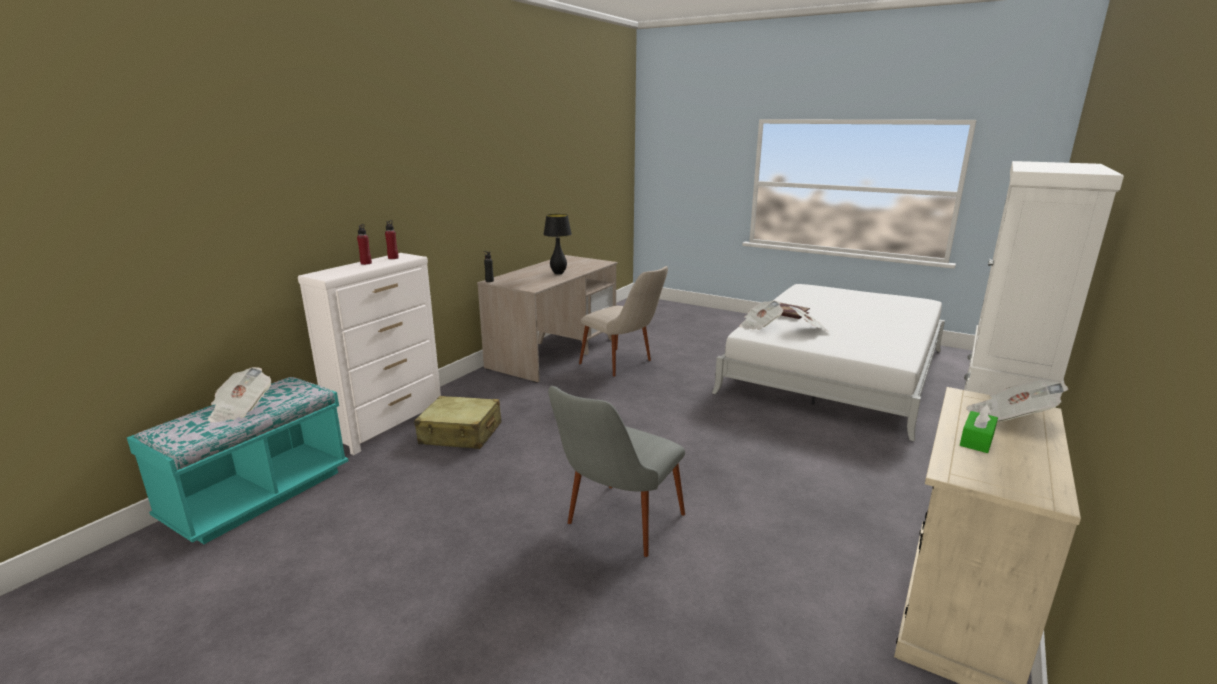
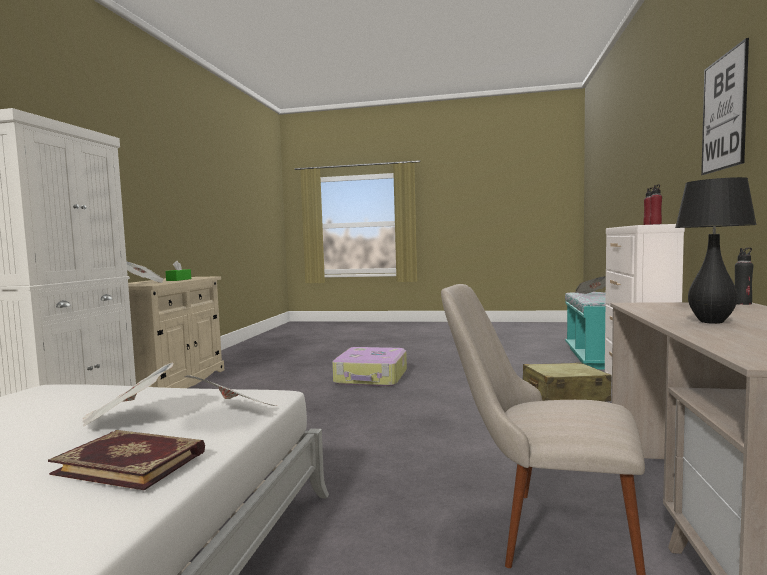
camera: 160 degrees right, 15 degrees down
(423, 166) = (724, 112): none -> picture
(616, 529) = (371, 377): grey chair -> suitcase

